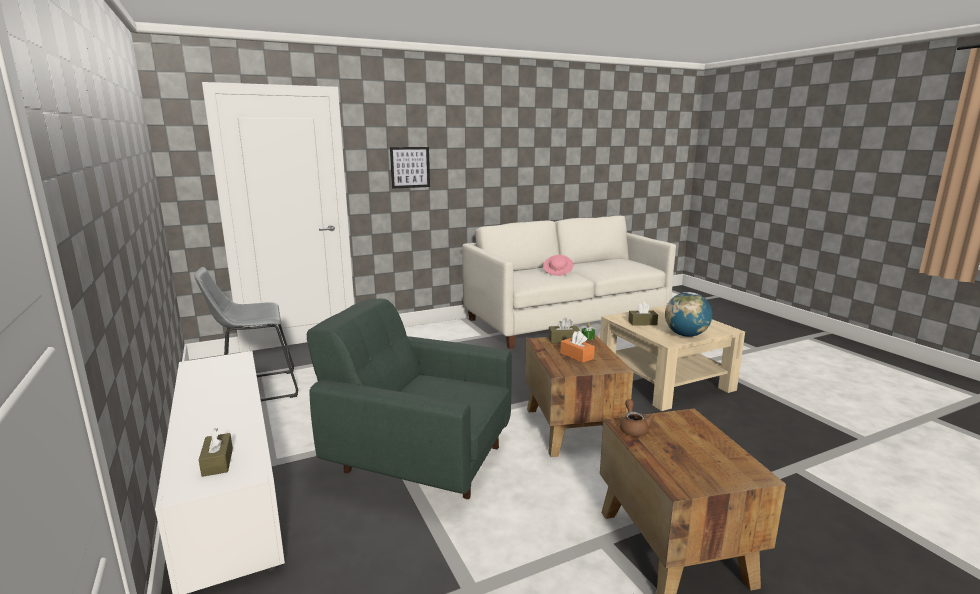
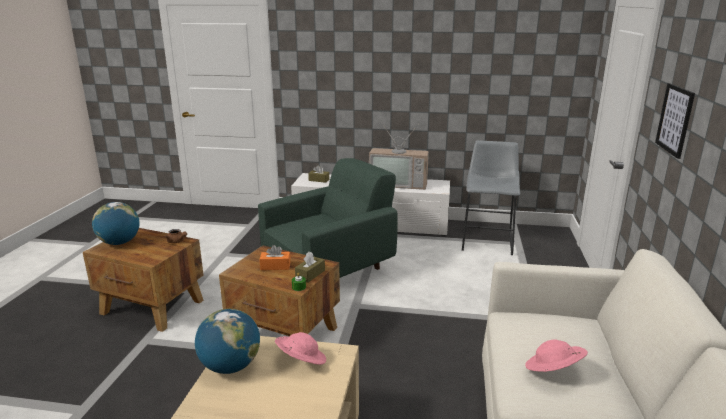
camera: 125 degrees right, 5 degrees up
(212, 387) = (399, 183): none -> television
(642, 323) = (300, 361): brown tissue box -> pink hat
(717, 470) = (119, 243): none -> globe

